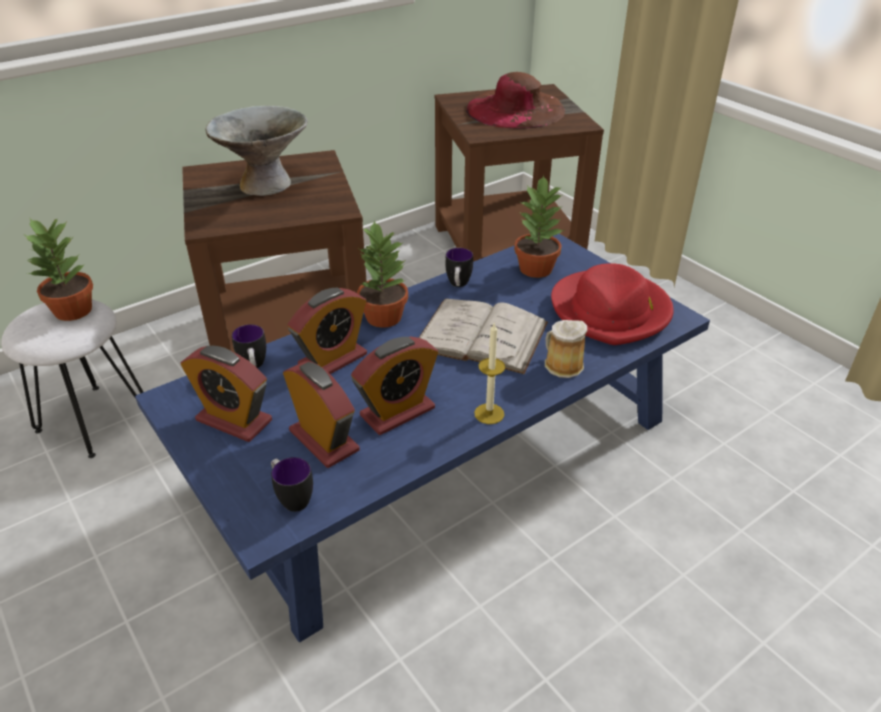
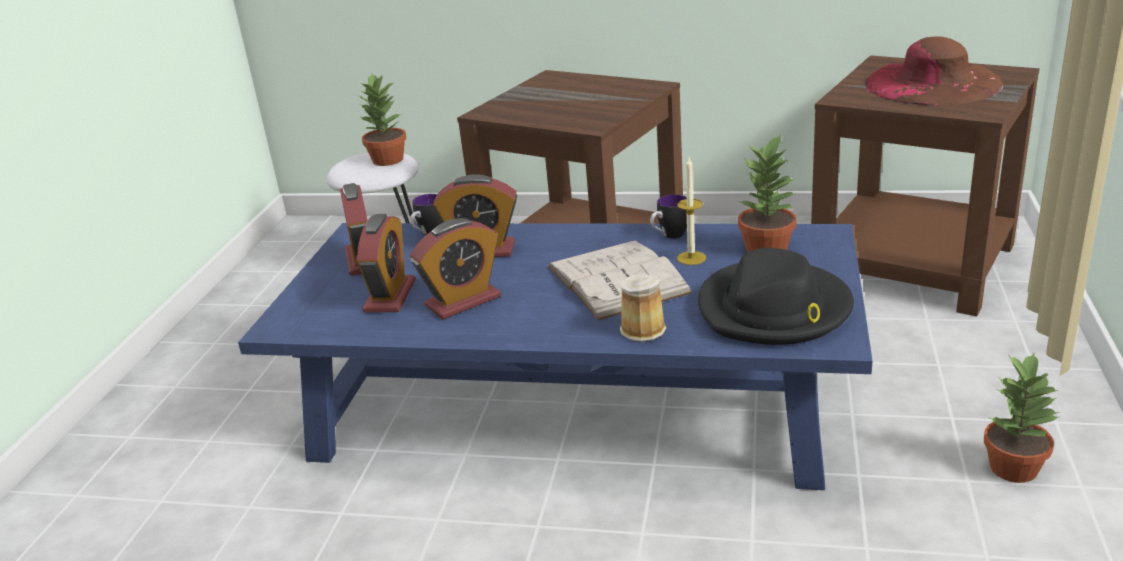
camera: 50 degrees right, 10 degrees down
(265, 185) = (576, 95): grey bowl -> none
(292, 498) = (318, 318): mug -> none
(383, 316) = (568, 236): potted plant -> potted plant (1013, 467)
(397, 412) = (463, 301): alarm clock -> alarm clock turned 45 degrees counterclockwise
(489, 413) = (521, 333): candle -> candle (691, 258)
(611, 311) = (774, 309): red hat -> black hat

